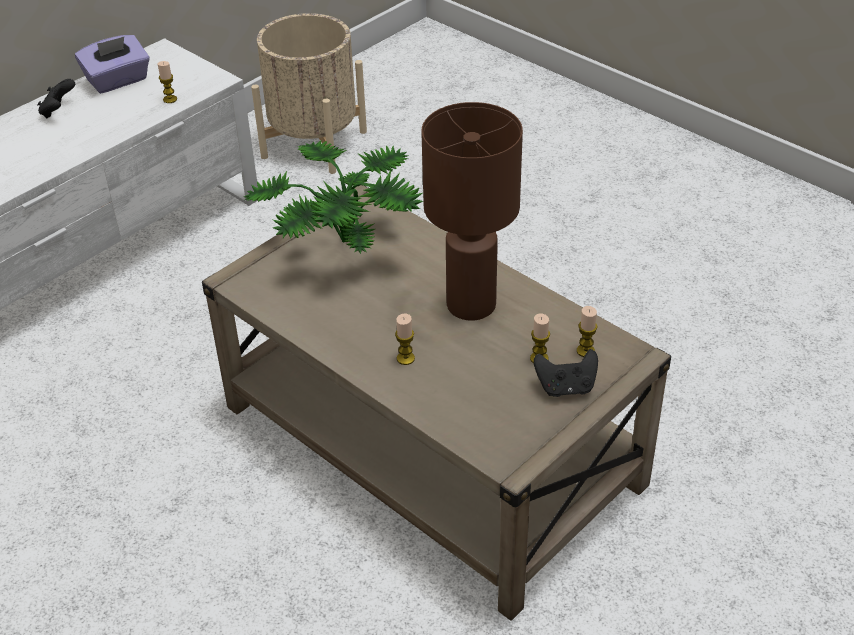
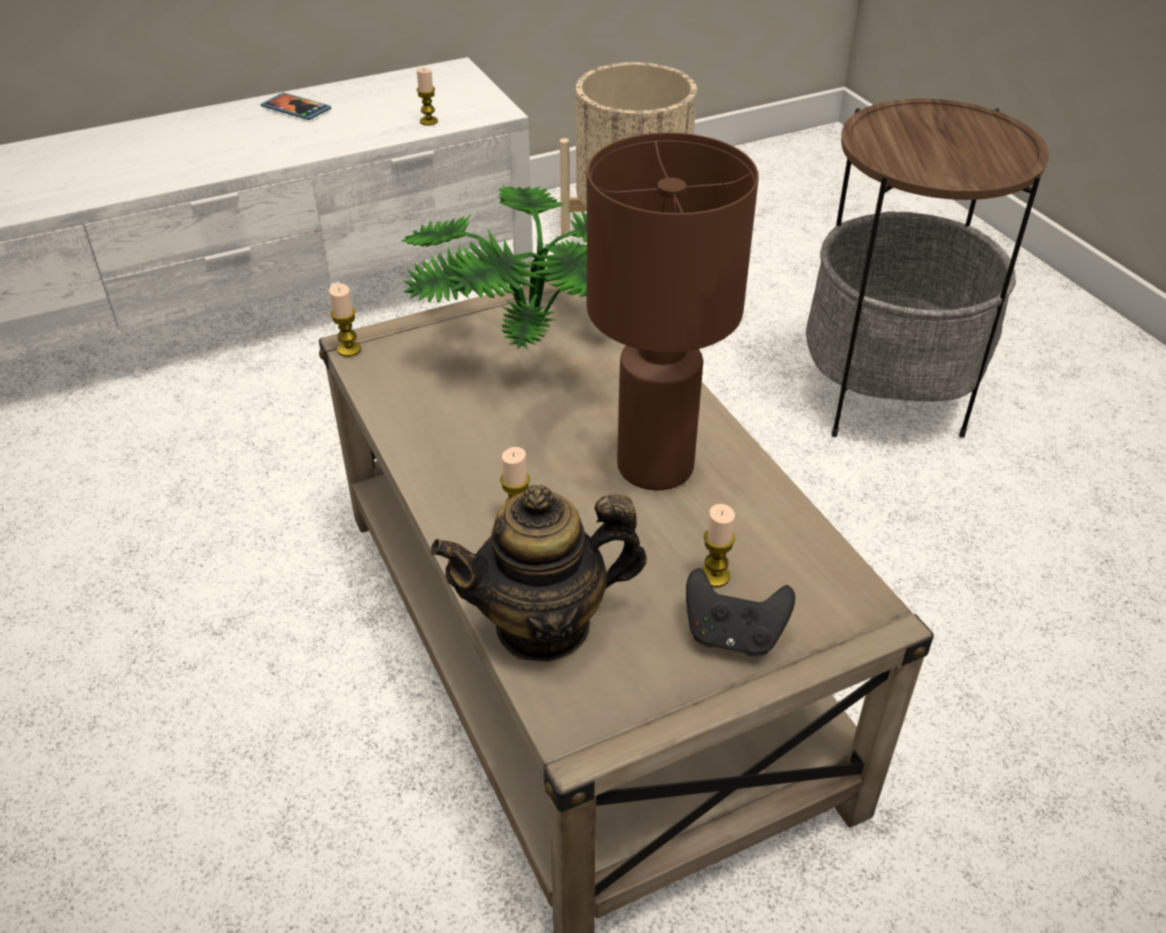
camera: 20 degrees right, 0 degrees up
(58, 111) = (296, 109): black game controller -> phone
(118, 81) = (384, 91): purple tissue box -> none
(457, 414) = (543, 625): none -> teapot
(549, 222) = (885, 395): none -> side table
(585, 351) = (794, 585): candle -> candle (349, 349)

